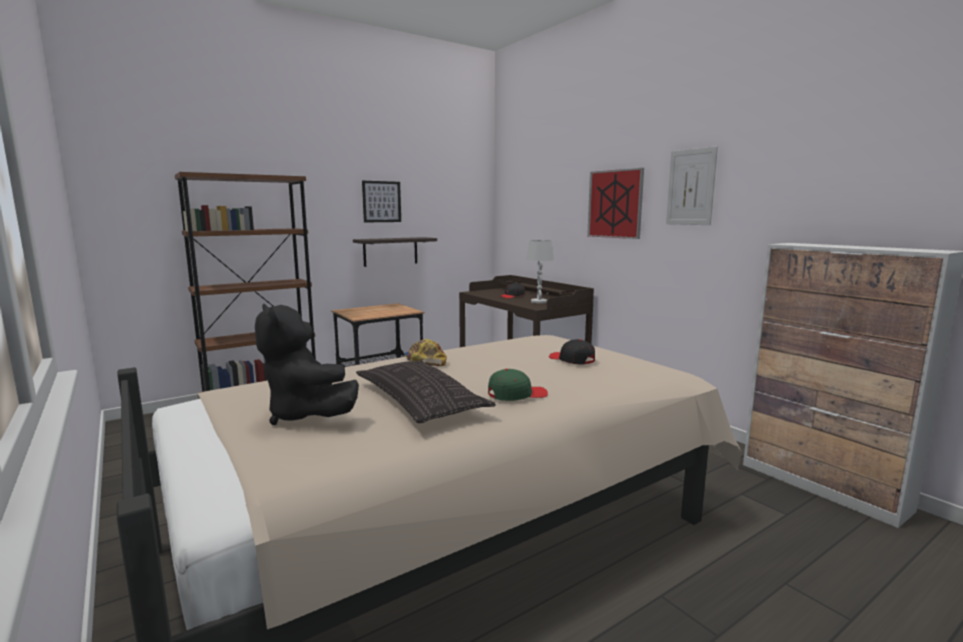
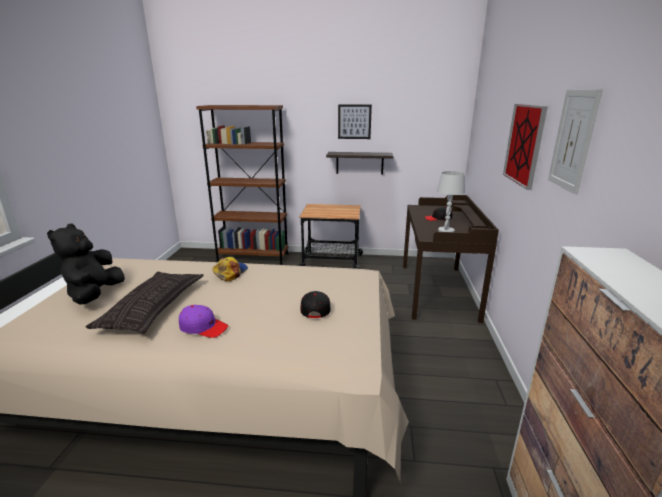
camera: 40 degrees right, 10 degrees up
(516, 395) = (203, 327): green cap -> purple cap

